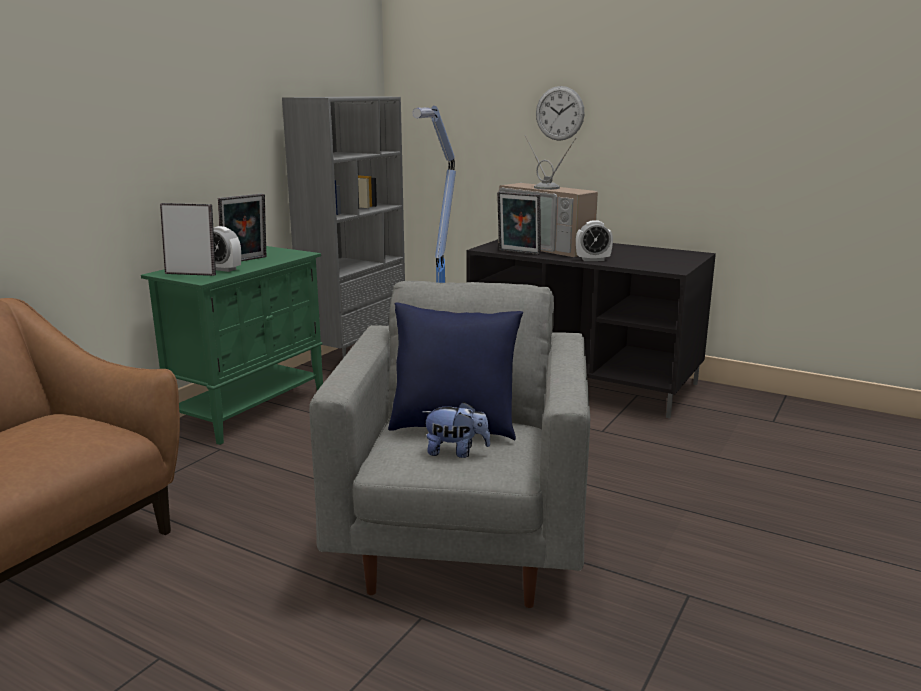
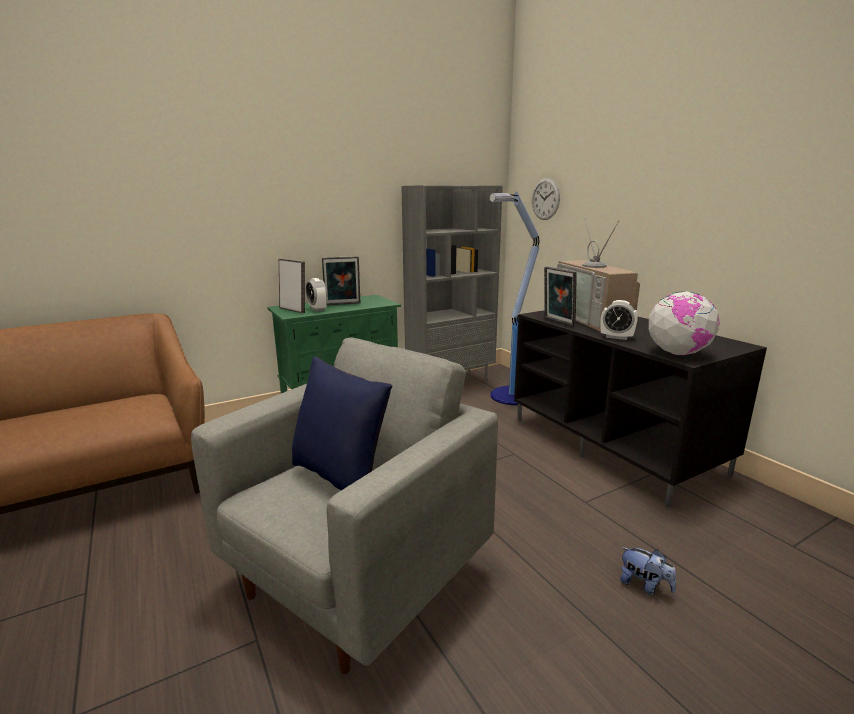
camera: 30 degrees right, 0 degrees up
(456, 452) = (304, 504): plush toy -> plush toy (644, 585)
(559, 113) = (631, 198): wall clock -> wall clock (545, 199)
(660, 266) = (677, 353): none -> globe

